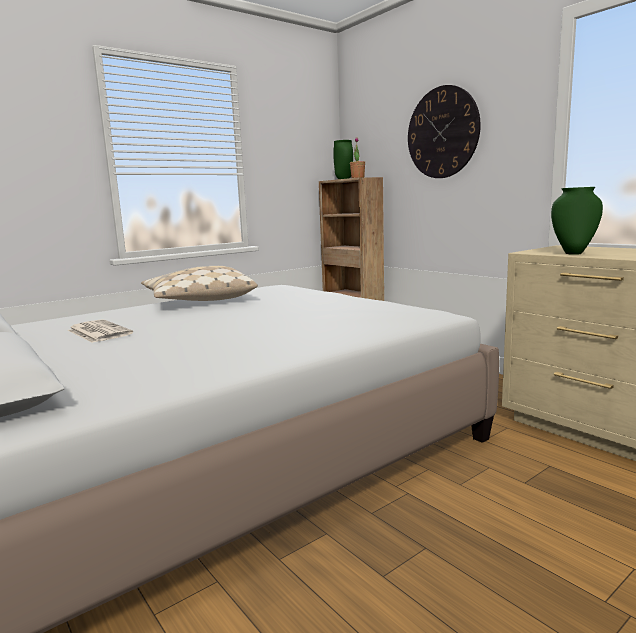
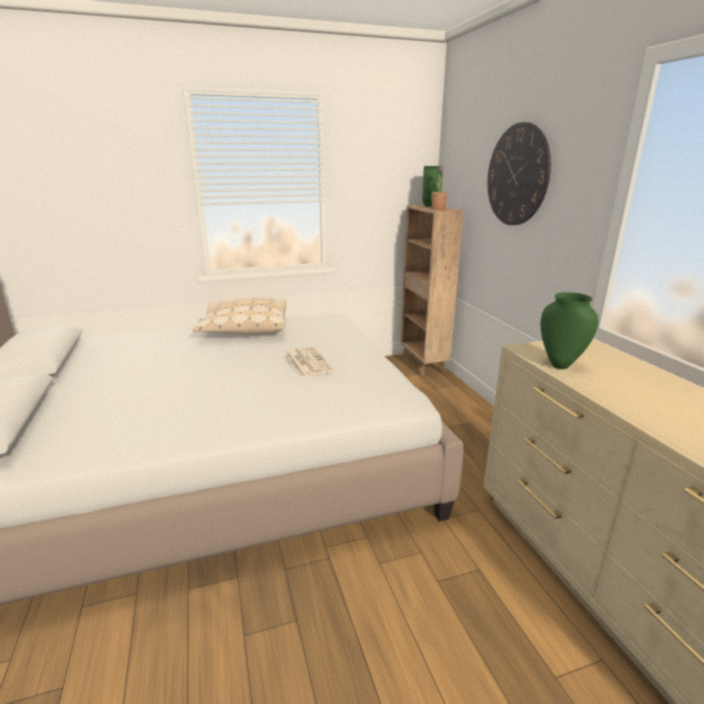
camera: 20 degrees right, 10 degrees up
(98, 332) = (133, 362): newspaper -> newspaper (307, 362)

